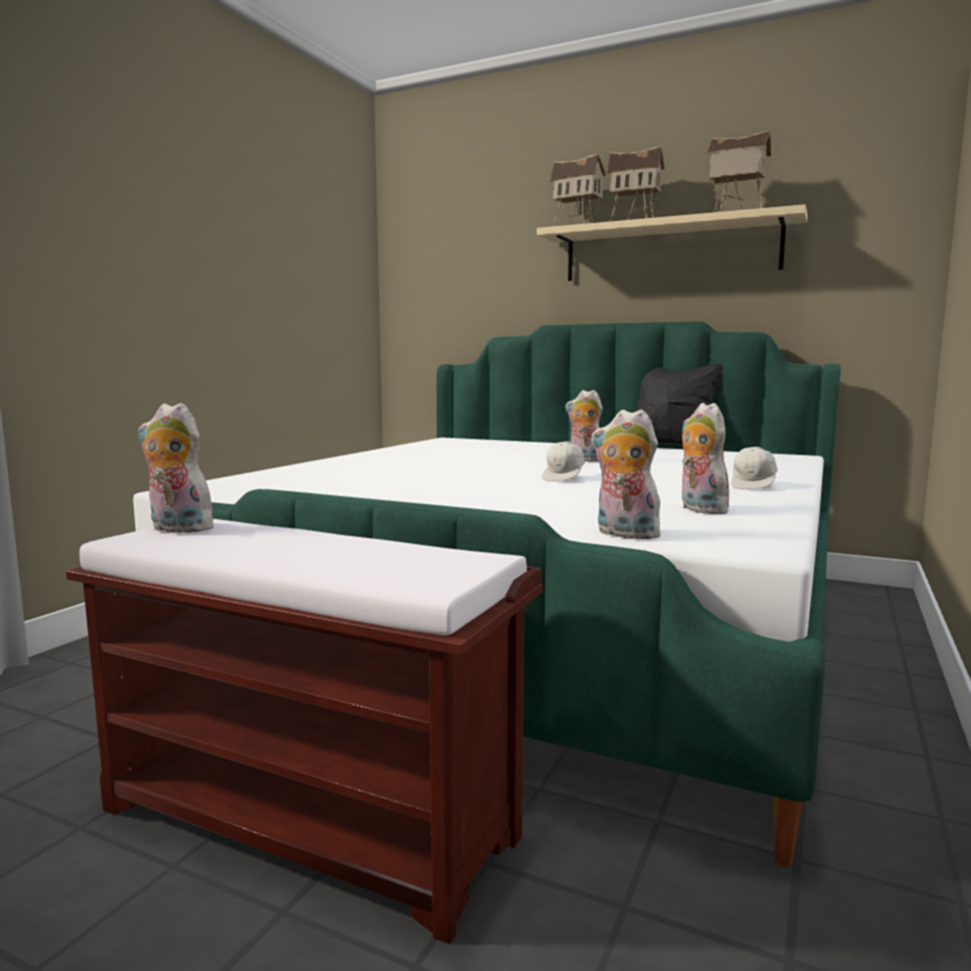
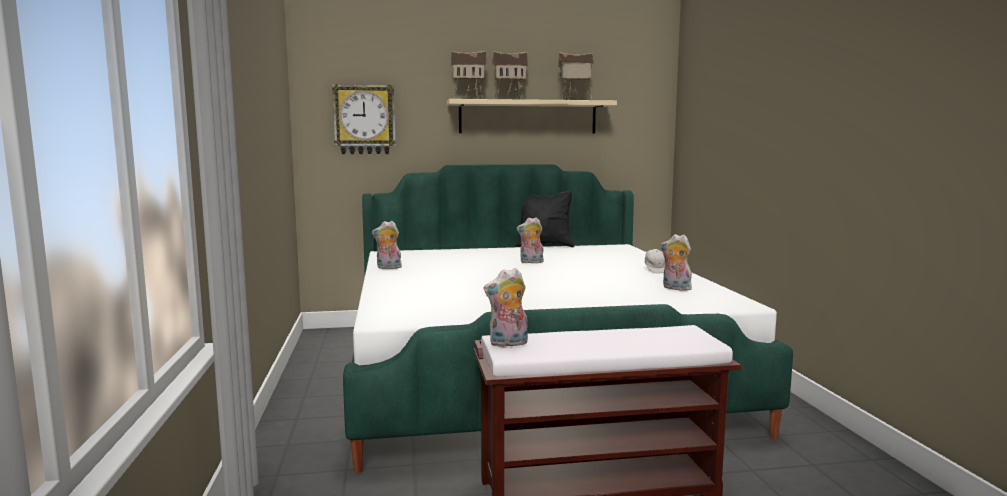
camera: 35 degrees left, 0 degrees up
(454, 269) = (364, 119): none -> wall clock
(564, 478) = (562, 277): white cap -> none
(624, 534) = (687, 307): plush toy -> plush toy (388, 268)

